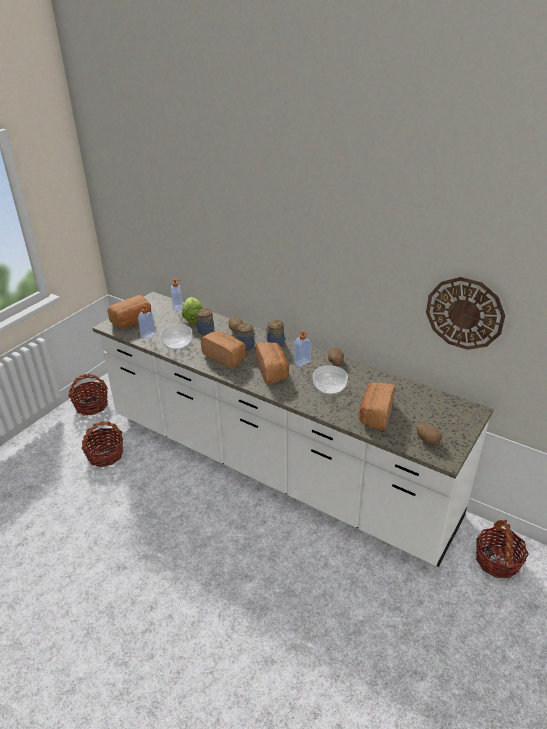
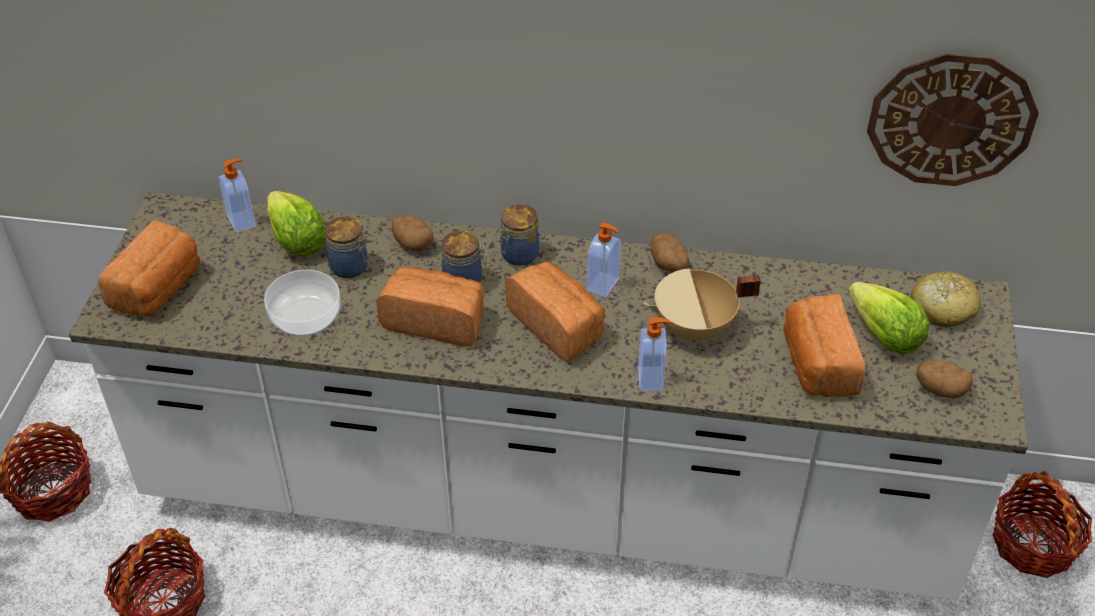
camera: 25 degrees left, 10 degrees up
(149, 335) = (223, 315): soap dispenser -> soap dispenser (651, 379)
(329, 387) = (694, 329): bowl -> beige cooking pot
(415, 413) = (884, 336): none -> lettuce
(451, 410) = (942, 308): none -> bread

